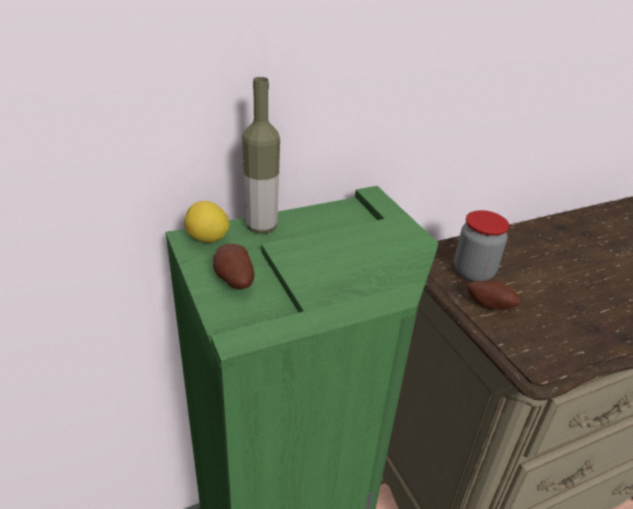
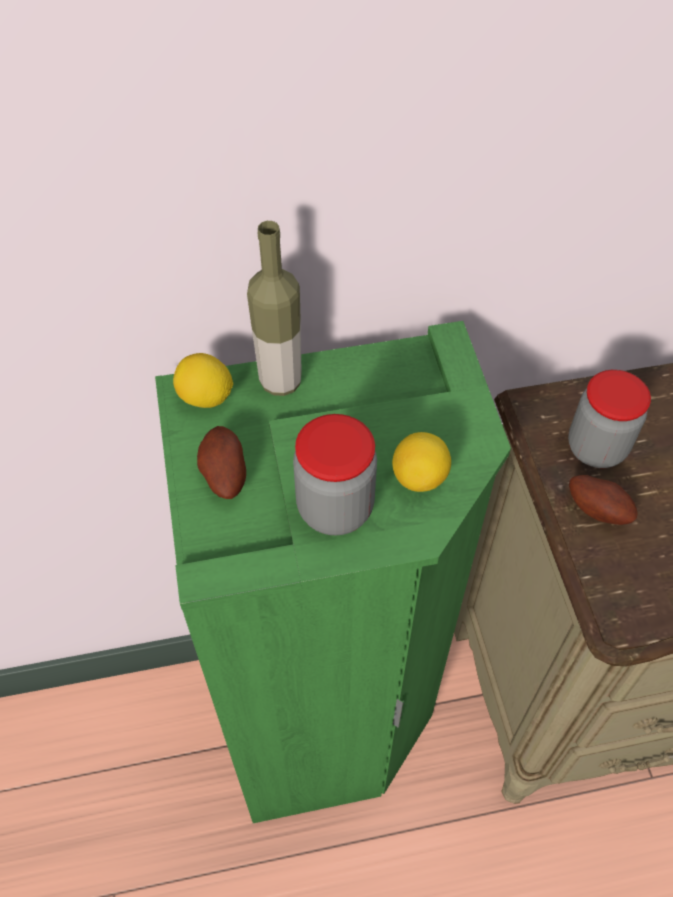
camera: 15 degrees right, 20 degrees up
(328, 286) = (335, 508): none -> jar
(383, 263) = (420, 477): none -> lemon

